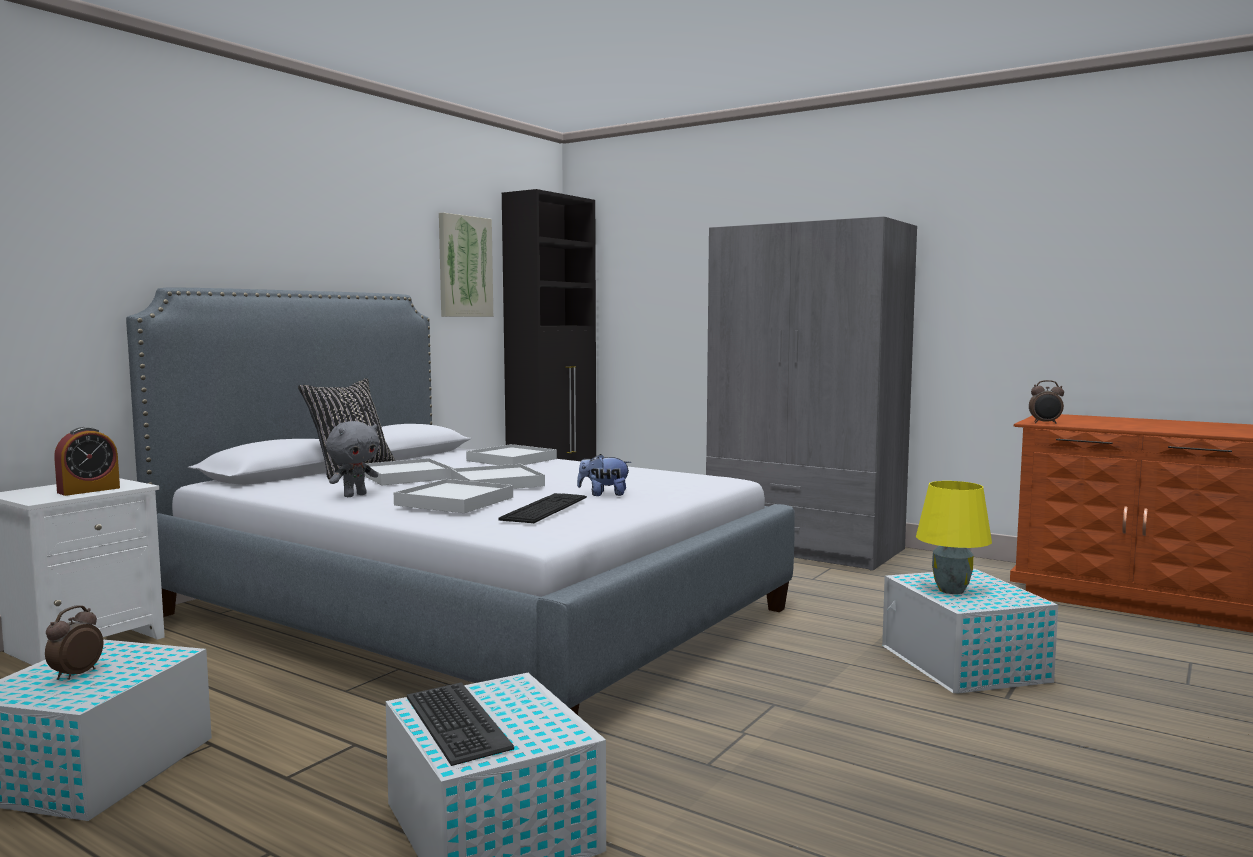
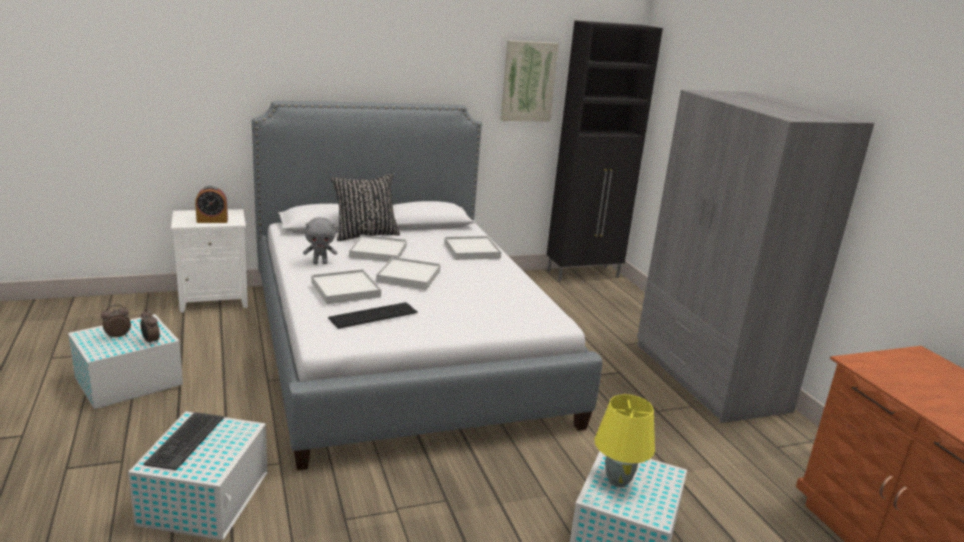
camera: 35 degrees right, 15 degrees up
(604, 494) = (443, 311): plush toy -> none
(1045, 423) = (862, 367): alarm clock -> alarm clock (150, 341)

